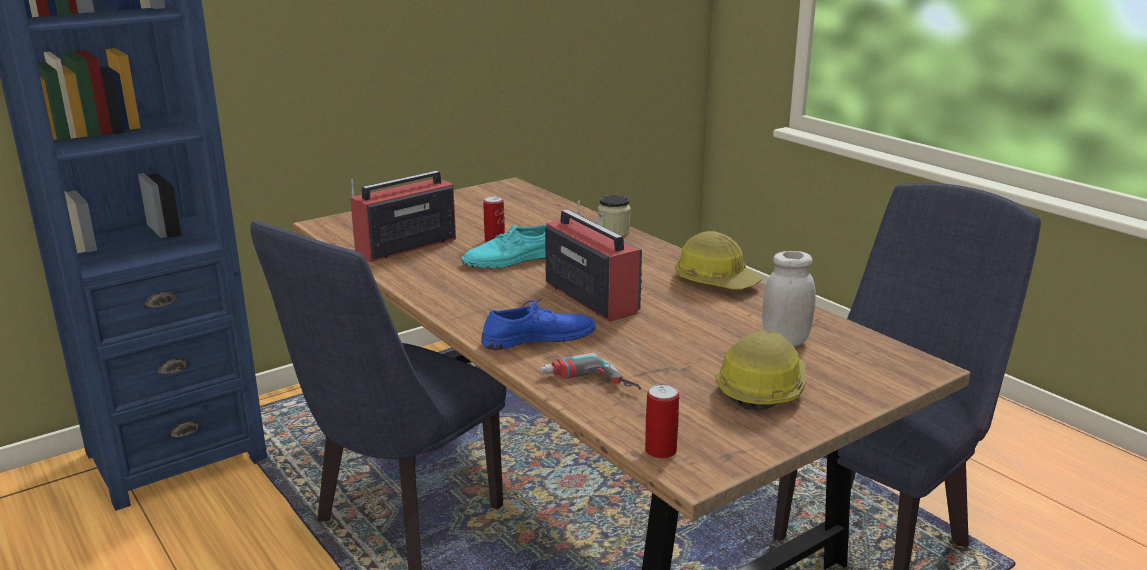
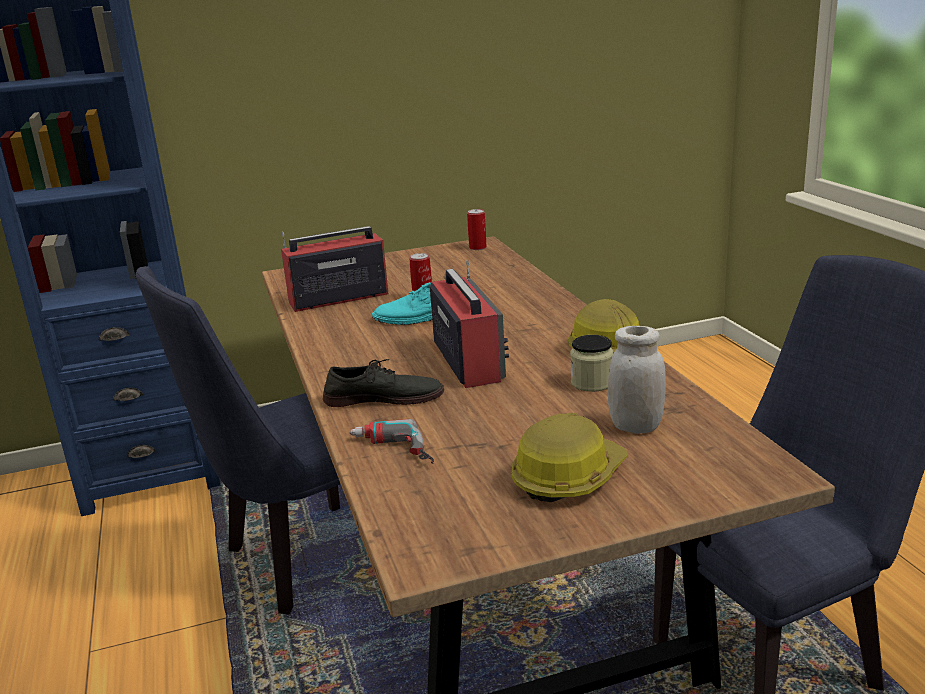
camera: 20 degrees right, 0 degrees up
(538, 337) = (384, 397): blue shoe -> grey shoe
(613, 232) = (545, 295): jar -> jar (592, 383)
(660, 450) = (405, 534): can -> can (477, 247)

